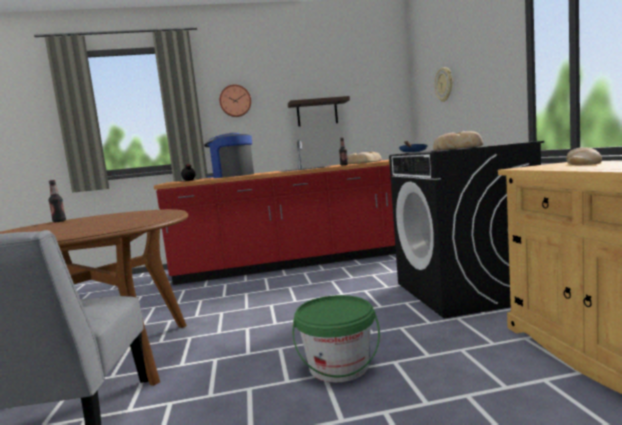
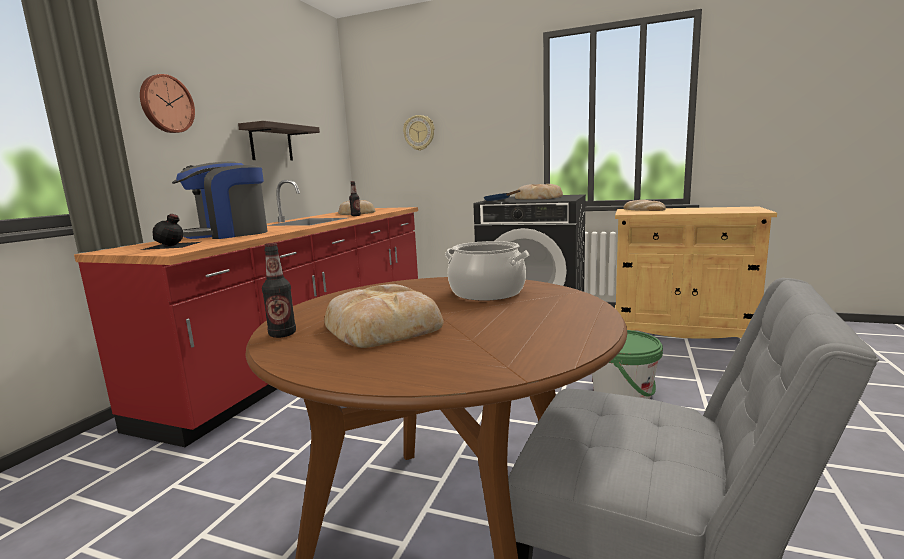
camera: 60 degrees left, 5 degrees up
(64, 224) = (384, 326): none -> bread
(133, 220) = (487, 292): none -> cooking pot

